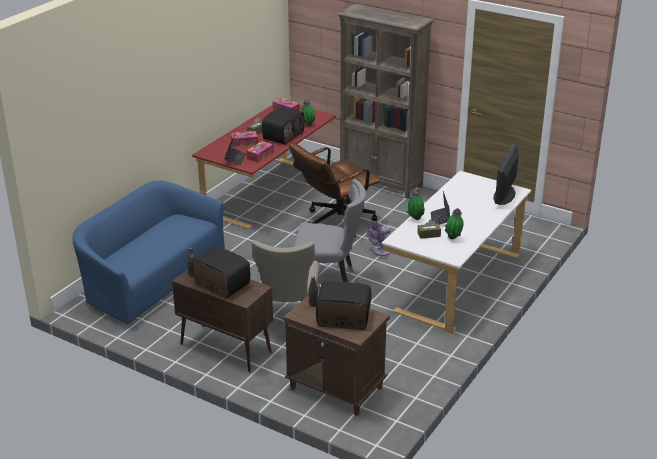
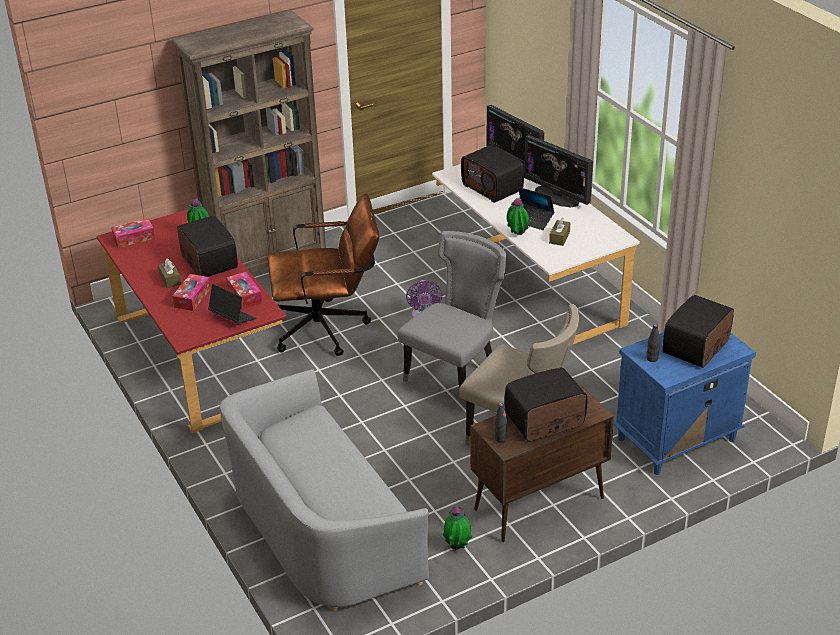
camera: 60 degrees left, 5 degrees up
(151, 279) = (321, 529): blue sofa -> grey sofa
(334, 223) = (329, 328): brown office chair -> brown office chair turned 90 degrees counterclockwise
(335, 388) = (675, 440): brown nightstand -> blue nightstand
(453, 239) = (581, 225): potted plant -> potted plant (457, 546)
(465, 195) = (493, 187): none -> radio
(482, 220) = (557, 196): none -> monitor

